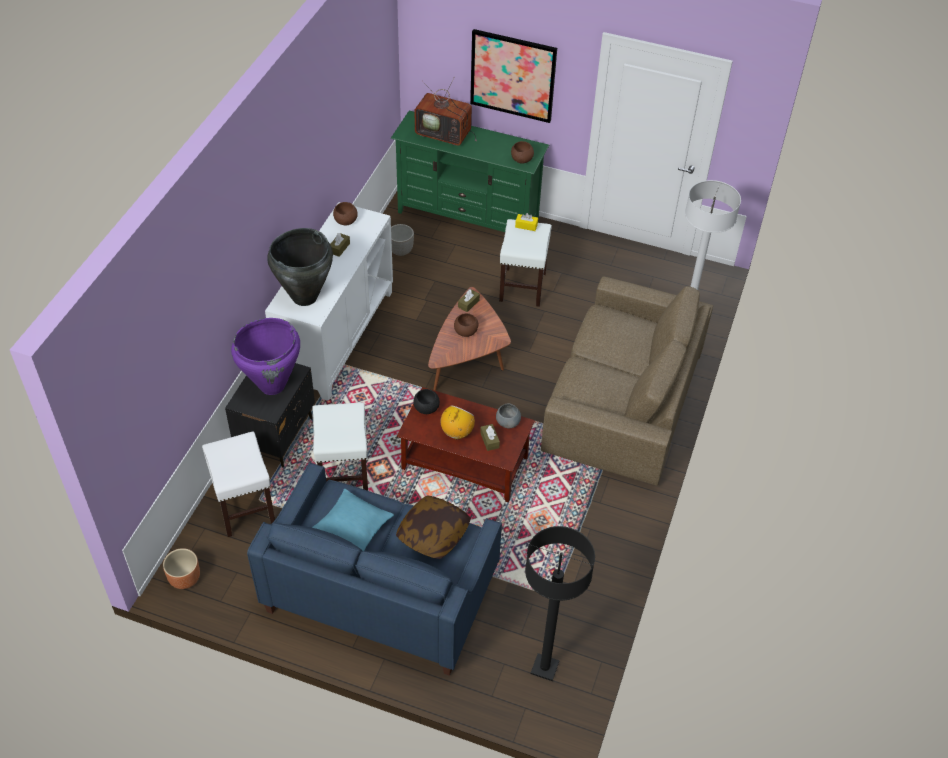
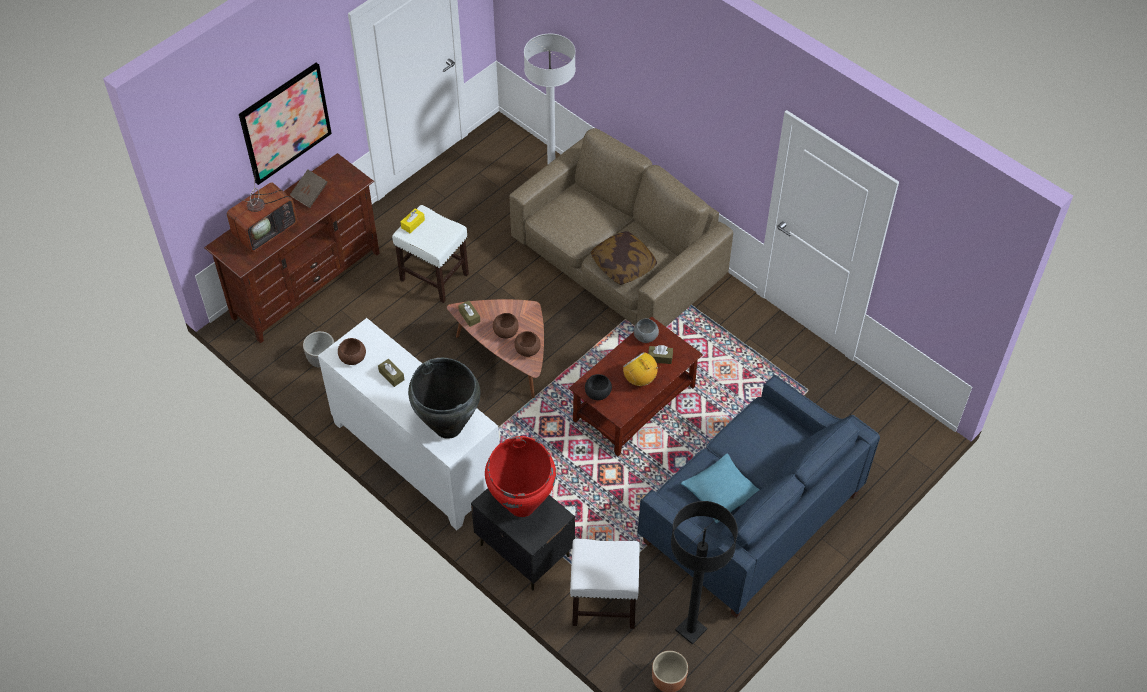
camera: 65 degrees left, 5 degrees up
(272, 385) = (522, 505): purple vase -> red vase
(343, 473) = (600, 506): white stool -> none
(433, 534) = (754, 433): pillow -> pillow (623, 265)
(468, 217) = (306, 284): green tv stand -> brown tv stand
(495, 144) = (310, 194): none -> brown book
(521, 159) = (347, 182): brown bowl -> brown bowl (527, 350)
(544, 668) = (874, 424): black floor lamp -> black floor lamp (691, 630)

